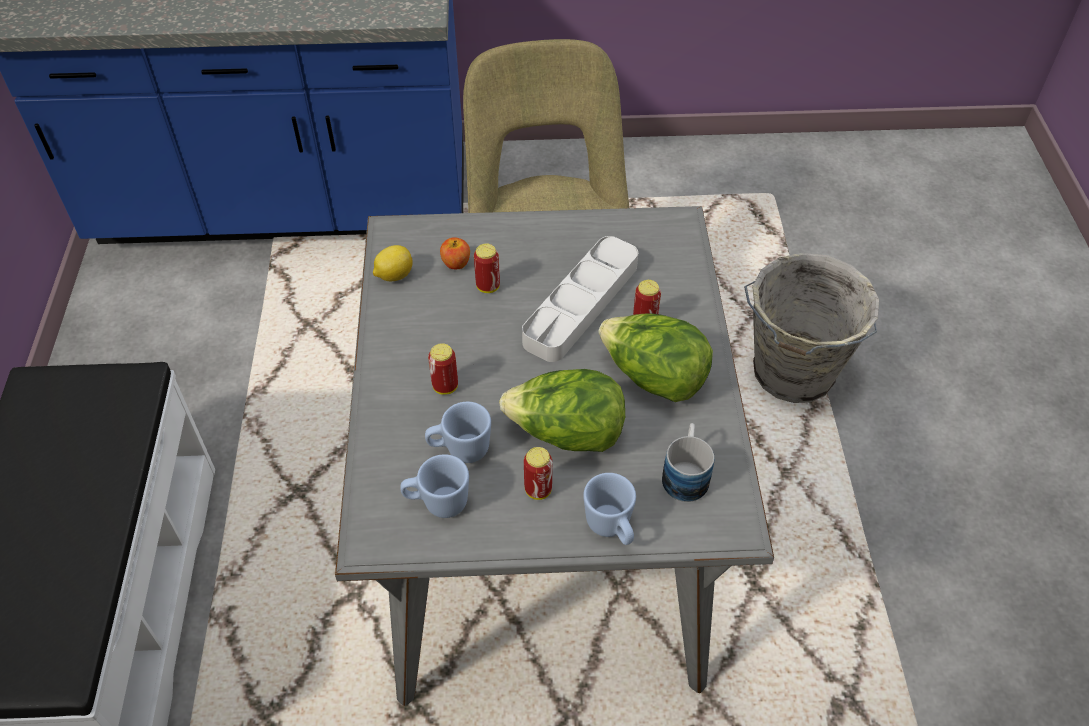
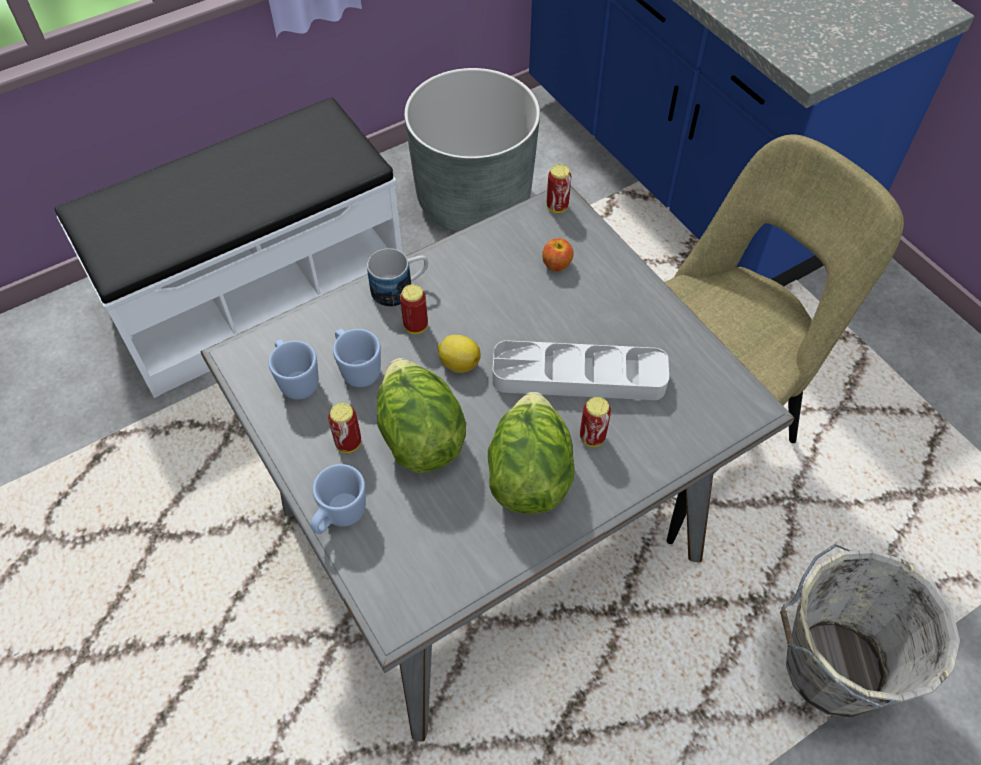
camera: 60 degrees right, 5 degrees up
(172, 367) = (473, 199): none -> grey planter
(394, 275) = (511, 231): lemon -> lemon (458, 363)
(488, 287) = (547, 299): can -> can (557, 207)
(686, 473) = (433, 550): mug -> mug (400, 289)

